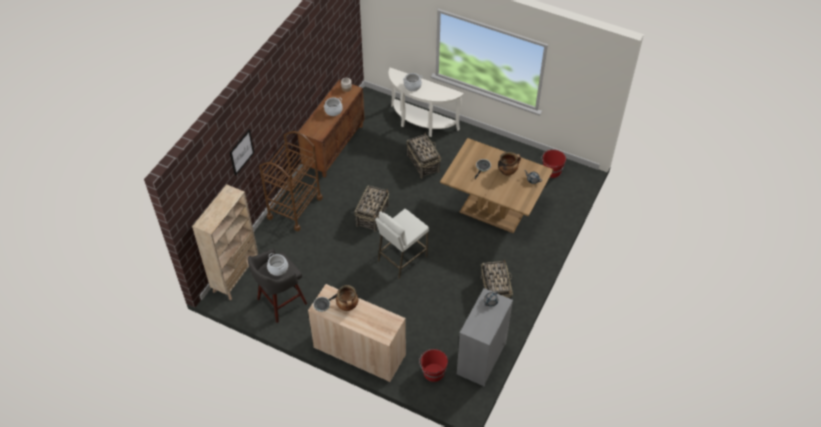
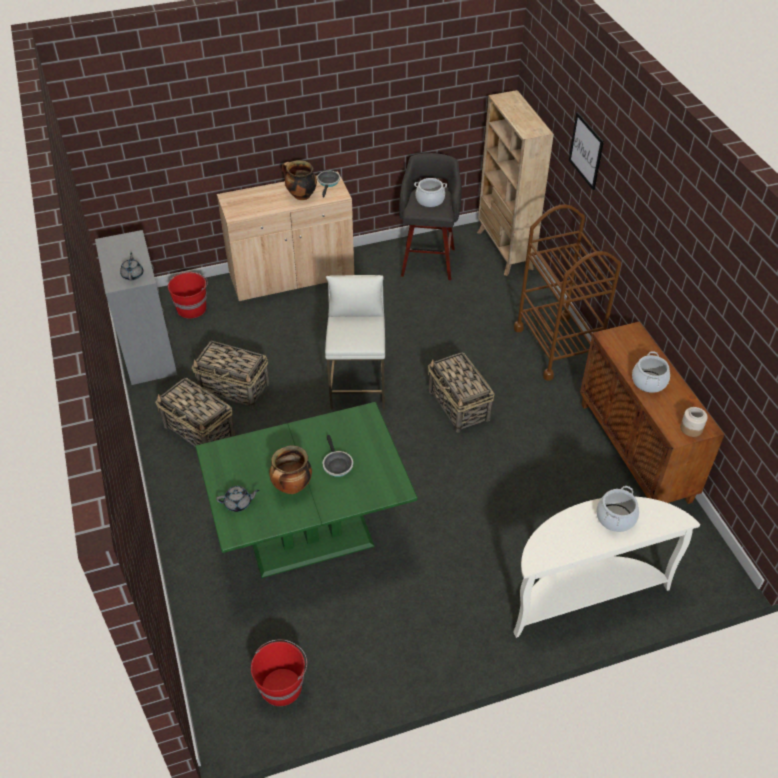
camera: 135 degrees right, 5 degrees down
(423, 163) = (492, 528): basket -> basket (235, 388)
(493, 210) = (310, 536): brown dining table -> green dining table

